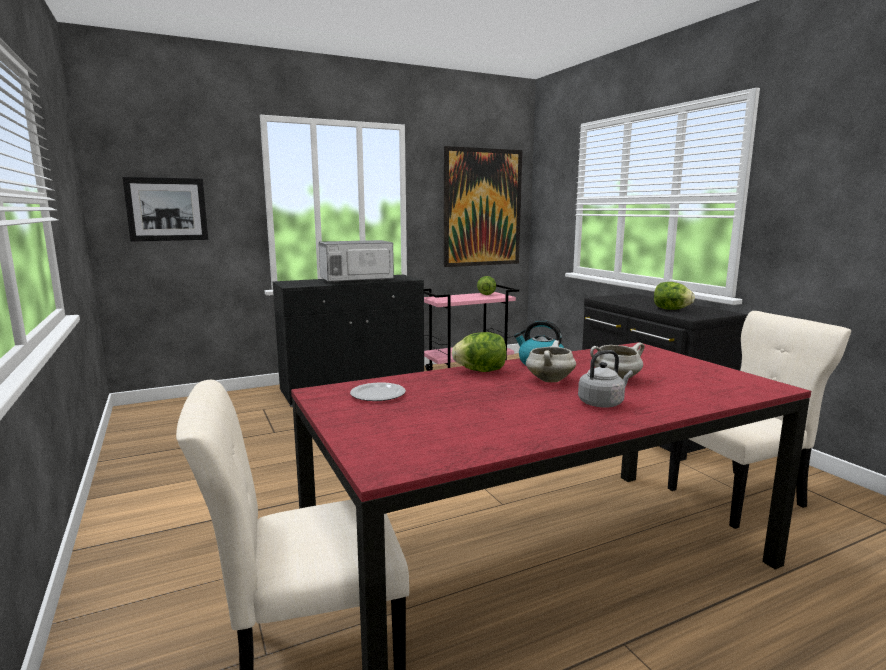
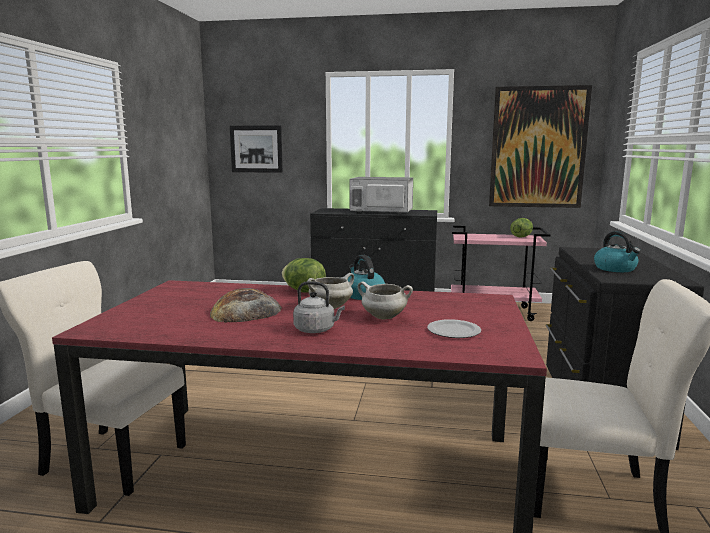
camera: 35 degrees right, 0 degrees up
(377, 394) = (200, 292): plate -> plate (453, 331)
(490, 402) = (246, 311): none -> bread
(671, 309) = (615, 269): lettuce -> kettle

